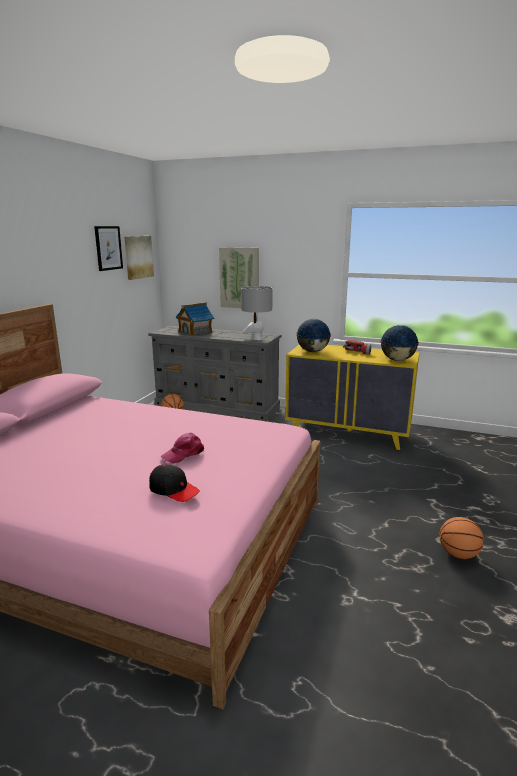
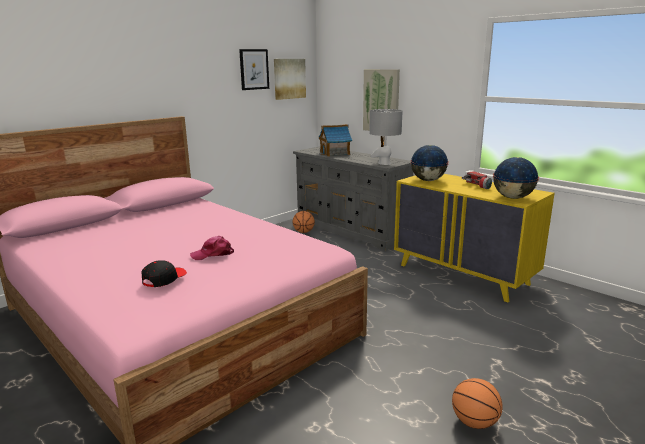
camera: 25 degrees right, 0 degrees up
(174, 490) = (164, 279): black cap -> black cap turned 120 degrees counterclockwise

